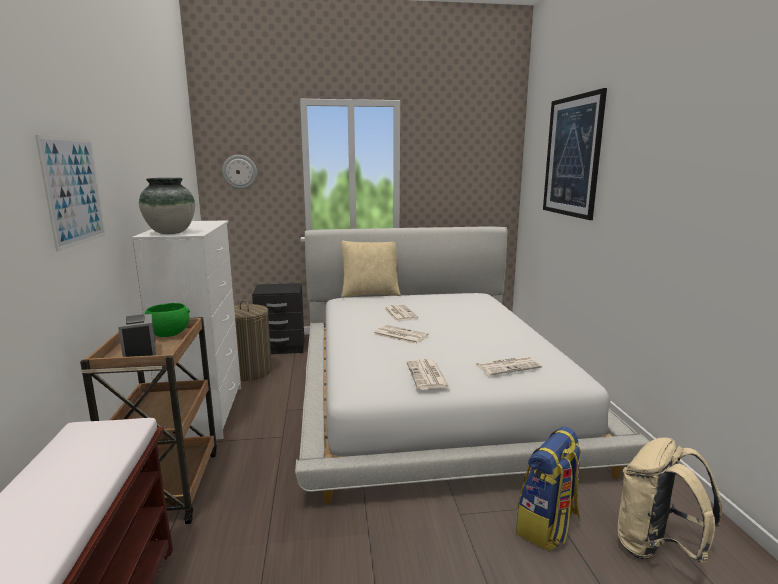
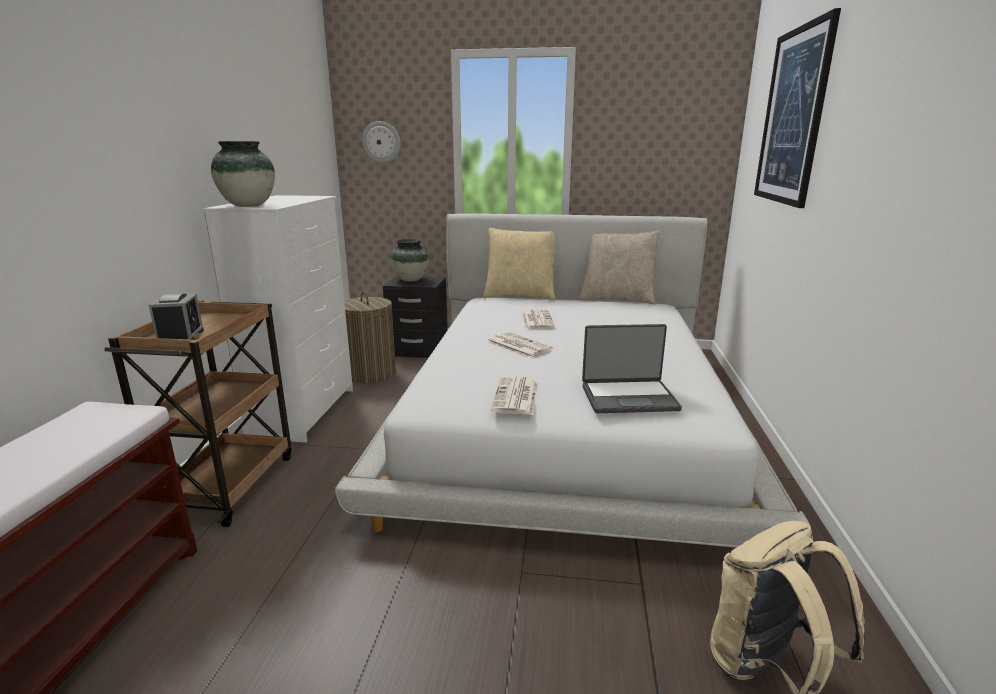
camera: 15 degrees right, 5 degrees up
(74, 191) = (113, 151): picture -> none
(168, 335) = (227, 320): green bowl -> none
(273, 287) = (410, 280): none -> vase
(446, 291) = (616, 299): none -> beige pillow
(508, 366) = (628, 397): newspaper -> laptop
(547, 526) = (626, 609): backpack -> none

